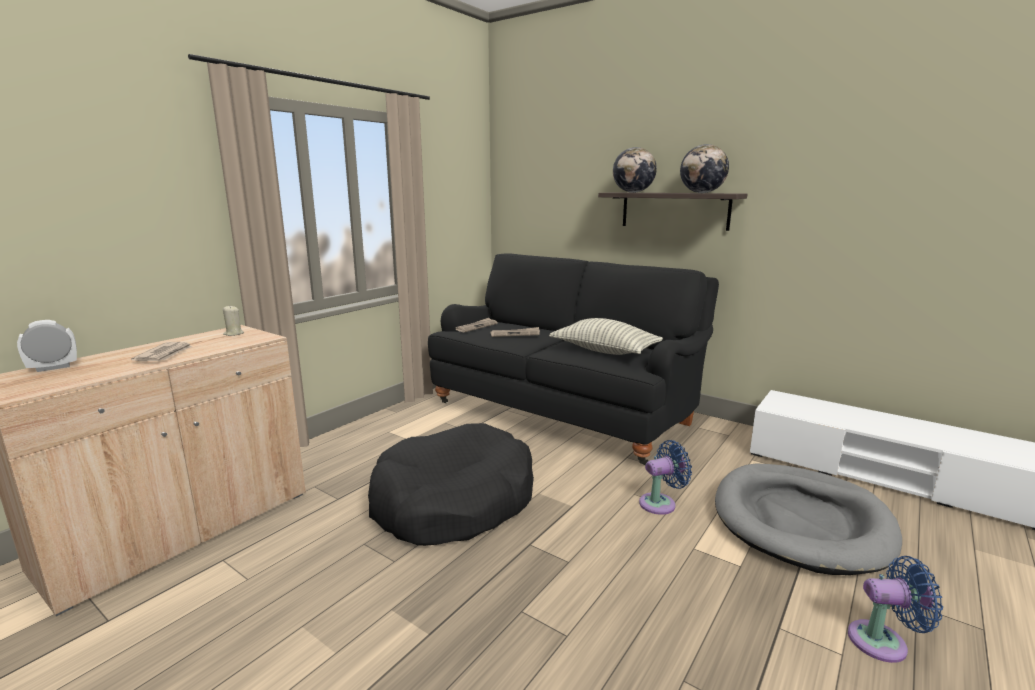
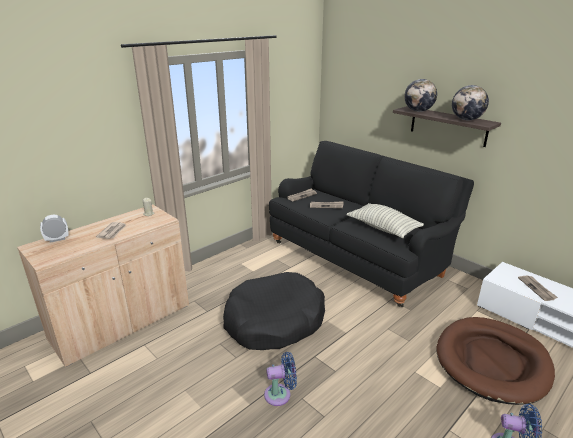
camera: 10 degrees right, 10 degrees up
(661, 503) = (403, 337): blue fan -> blue fan (280, 394)
(800, 521) = (492, 362): grey dog bed -> brown dog bed
(831, 415) = (537, 289): none -> newspaper

